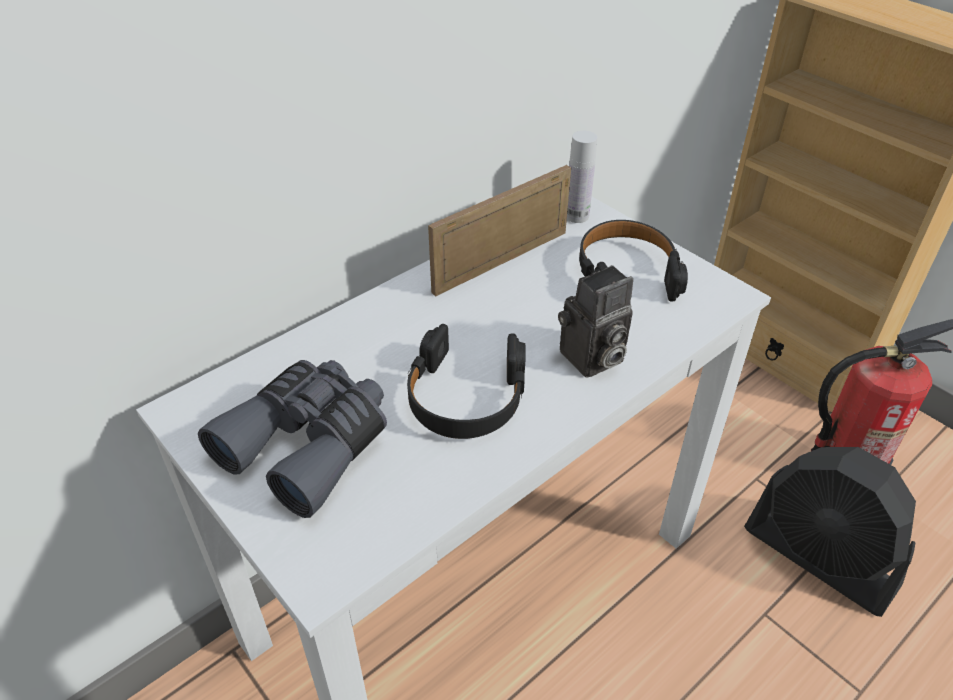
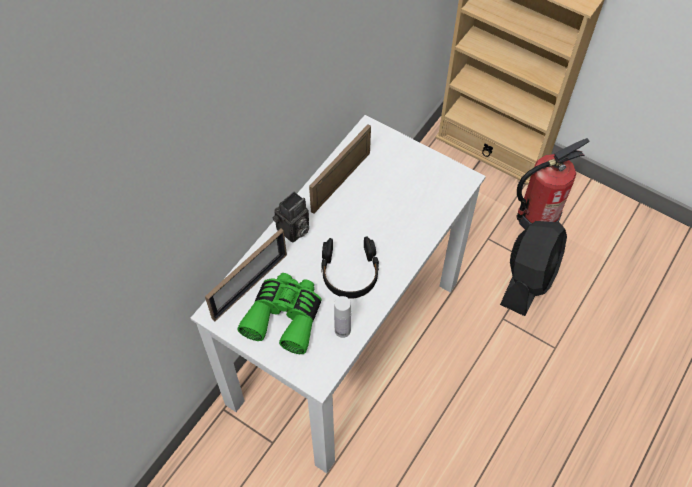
camera: 15 degrees left, 15 degrees up
(270, 381) = (250, 286): none -> picture frame
(309, 444) = (285, 316): grey binoculars -> green binoculars
(576, 216) = (373, 138): white bottle -> white bottle (342, 330)
(591, 360) = (404, 237): camera -> camera (293, 231)
(626, 272) = (409, 175): black headphones -> none
(820, 557) = (528, 279): black fan -> black fan turned 90 degrees counterclockwise

